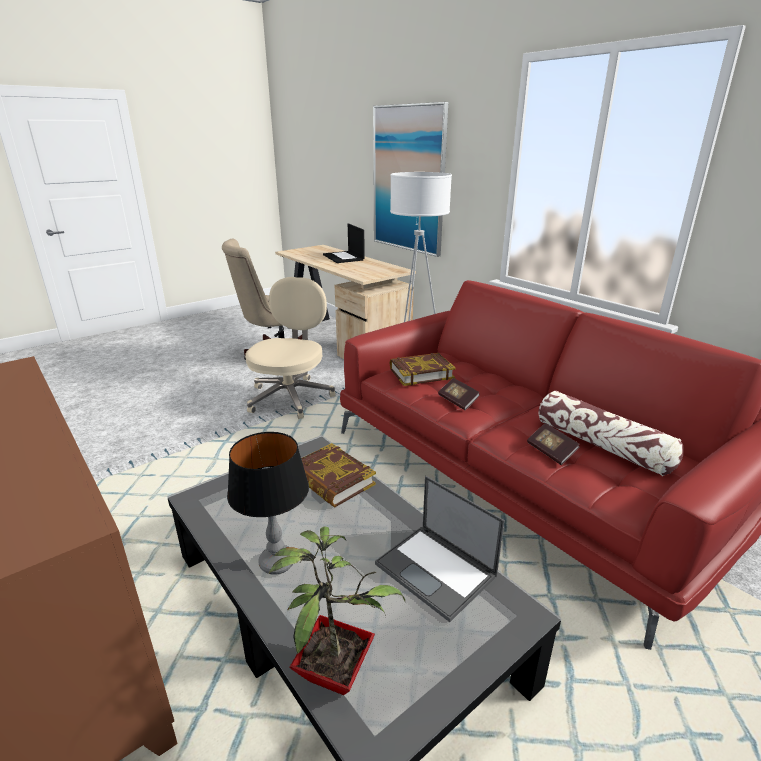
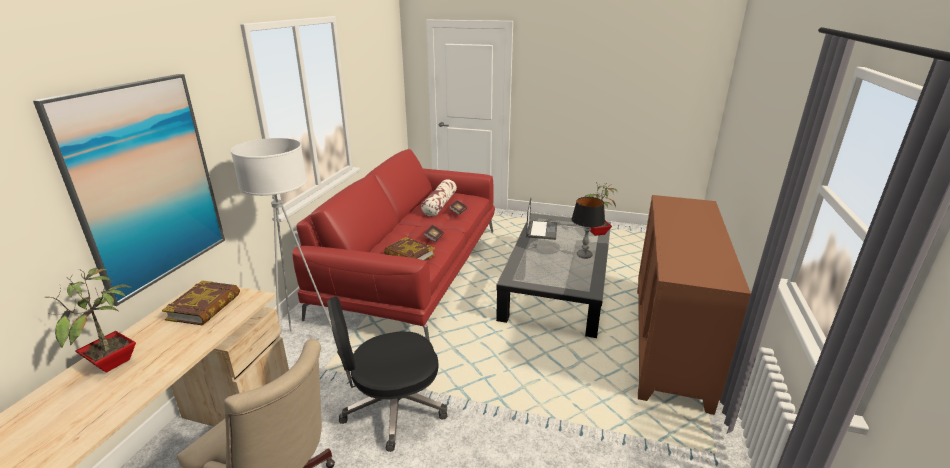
camera: 125 degrees left, 0 degrees up
(291, 397) = (392, 408): beige office chair -> black office chair
(332, 480) = (528, 264): book -> book (205, 307)
(344, 257) = (113, 363): laptop -> potted plant

